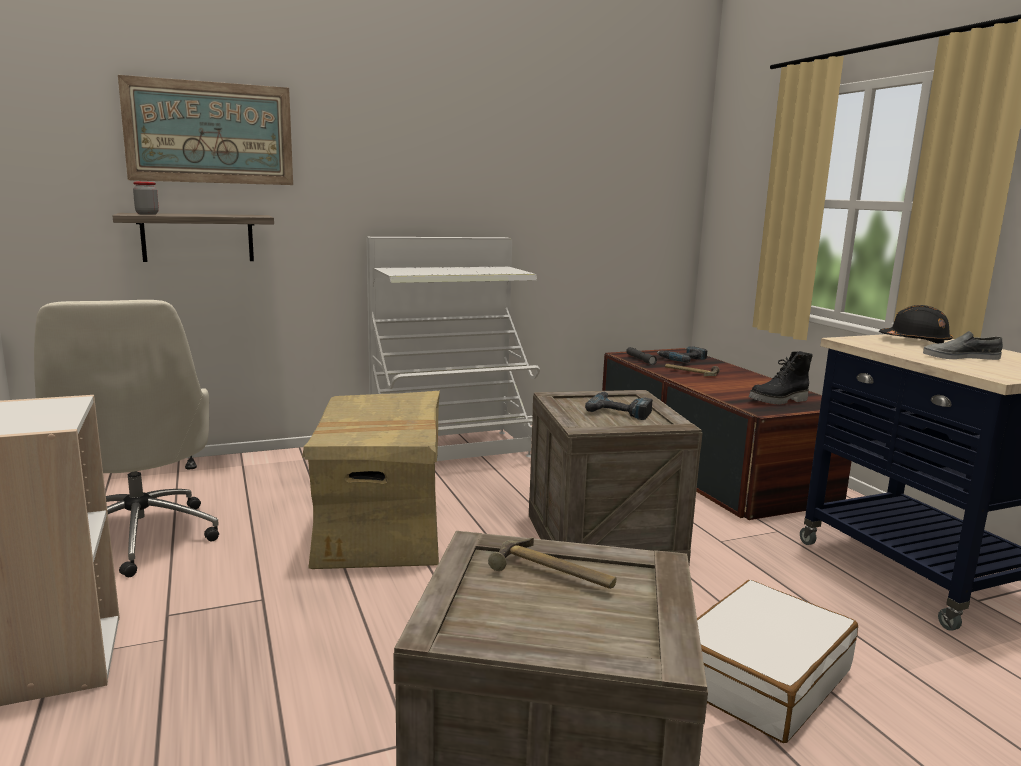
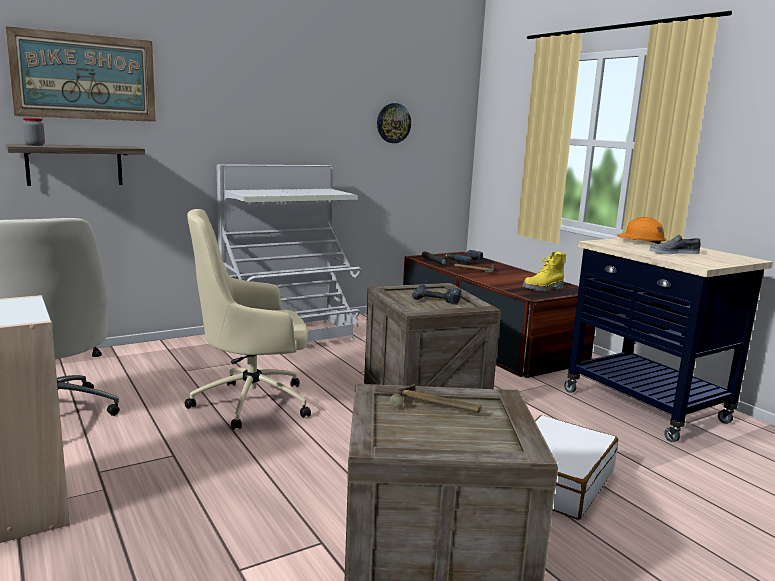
camera: 10 degrees left, 0 degrees up
(379, 536) = (251, 404): cardboard box -> beige office chair
(594, 184) = (393, 123): none -> wall clock
(779, 401) = (543, 289): black boot -> yellow boot
(915, 341) = (641, 242): black hard hat -> orange hard hat

